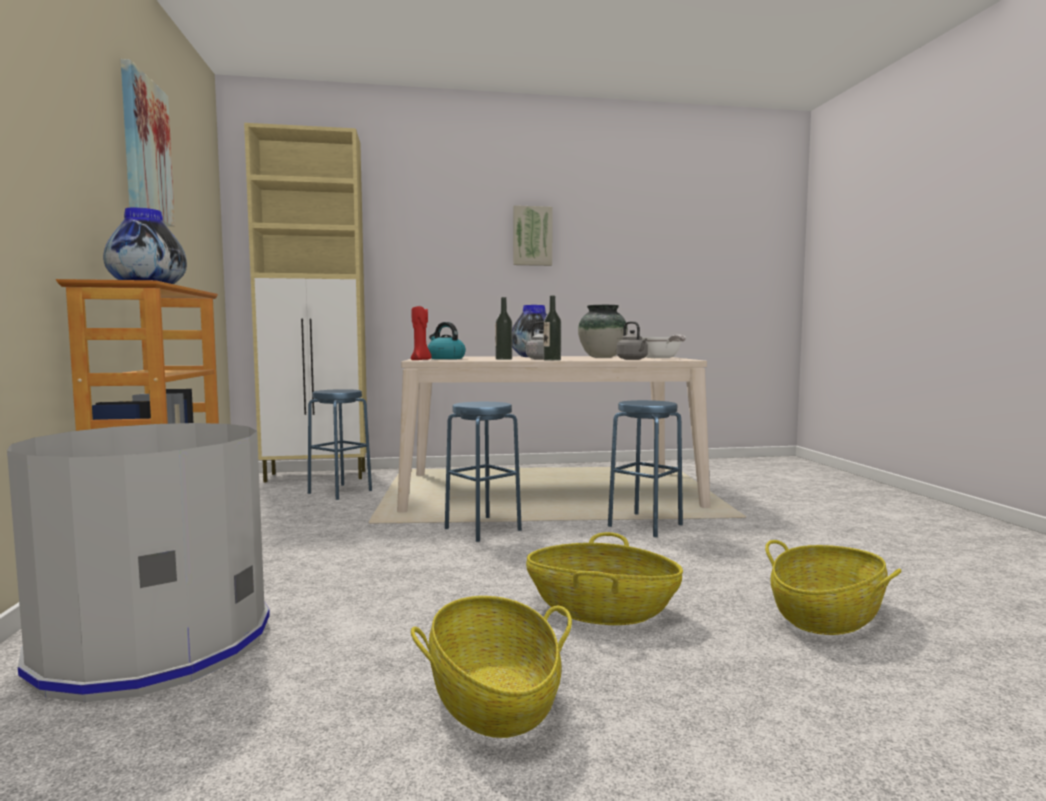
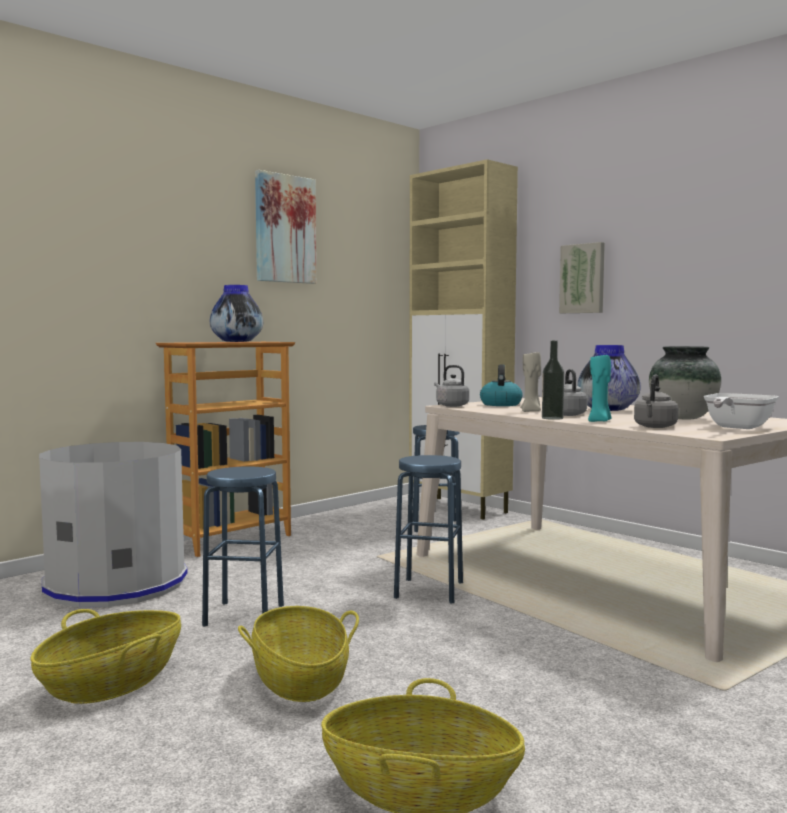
camera: 55 degrees right, 0 degrees up
(421, 360) = (451, 405): red candle -> grey kettle
(503, 359) = (531, 411): bottle -> beige candle
(532, 236) = (699, 245): picture -> picture (583, 278)
(587, 359) = (600, 421): none -> turquoise candle
(645, 525) = (571, 645): blue stool -> blue stool (244, 615)

